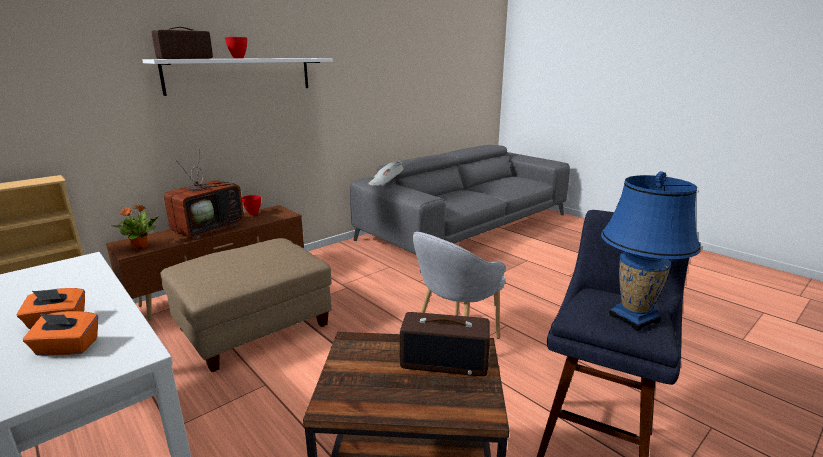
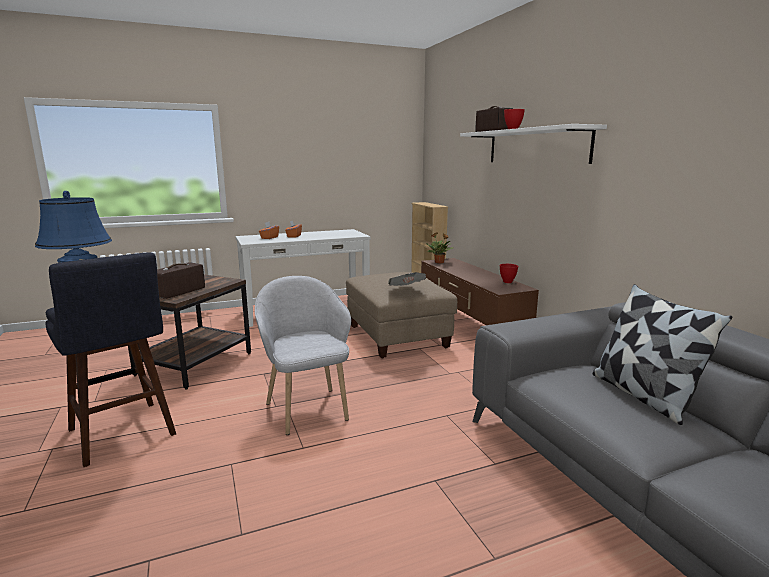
camera: 110 degrees right, 5 degrees down
(209, 228) = (471, 273): television -> none
(386, 183) = (590, 316): newspaper -> newspaper (406, 290)
(446, 194) = (643, 395): none -> pillow

